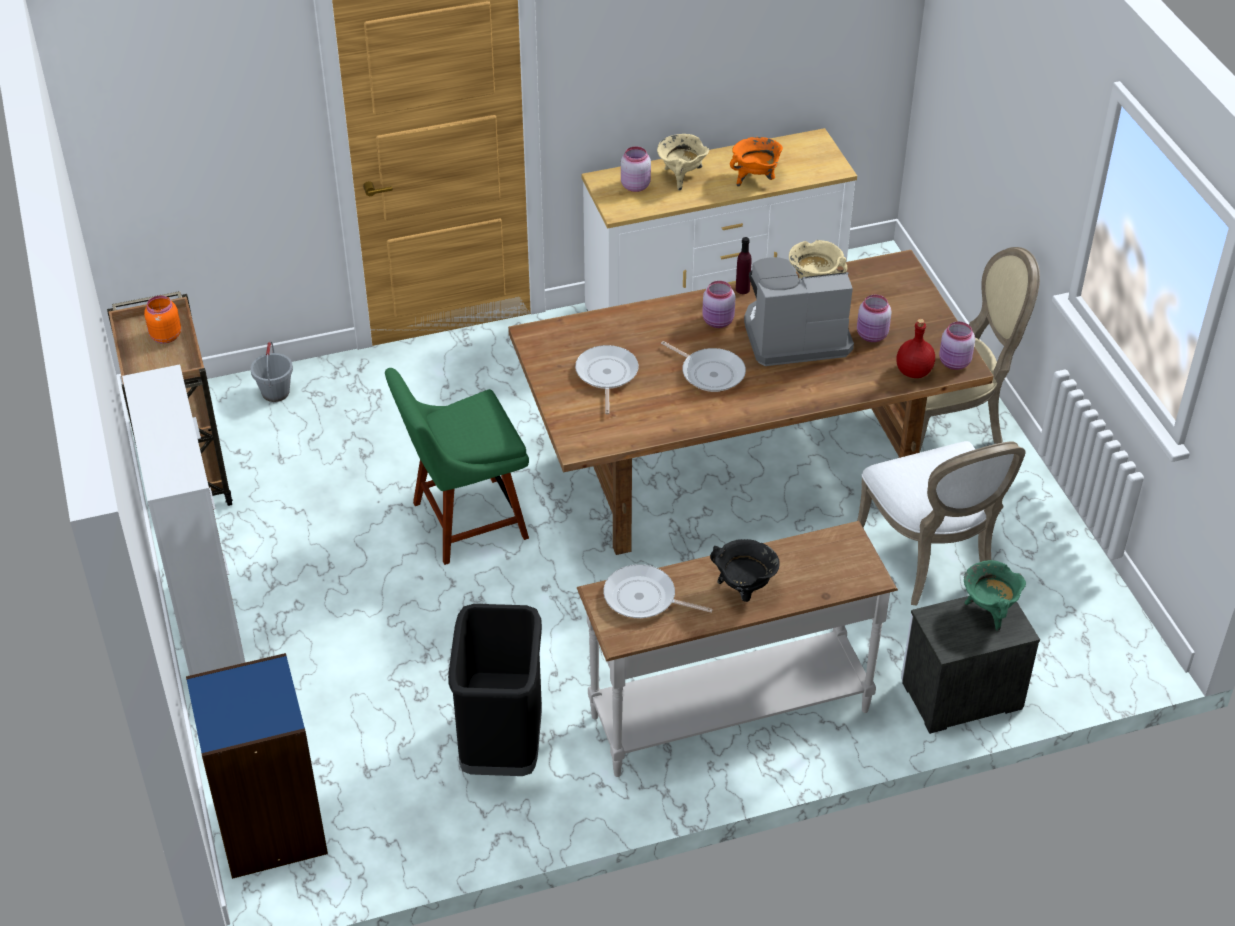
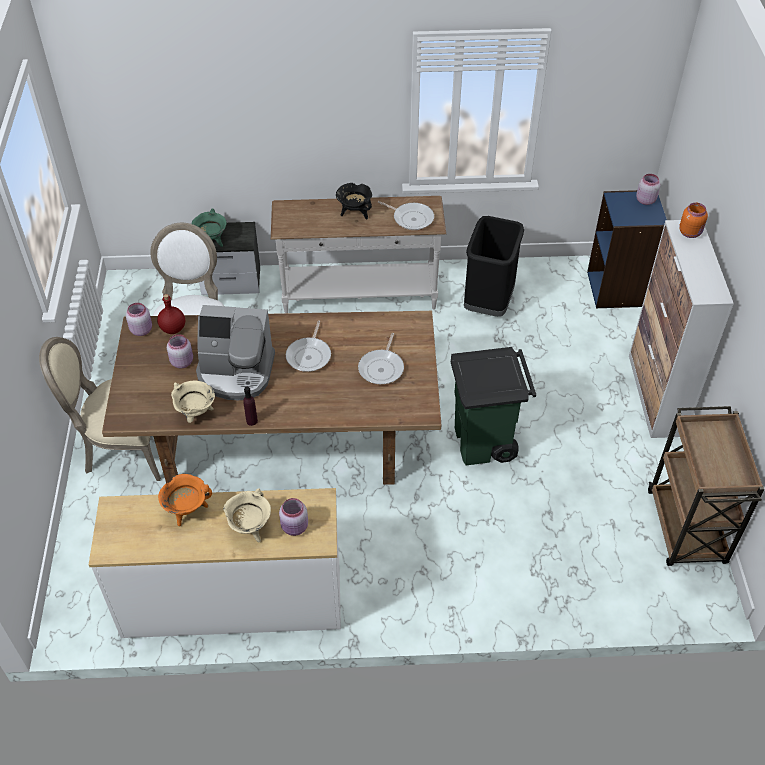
camera: 165 degrees left, 5 degrees up
(165, 336) = (712, 463): orange jar -> orange jar (690, 232)
(275, 392) = (617, 591): grey bucket -> none
(464, 522) = (485, 442): green chair -> green trash can
(710, 373) = (309, 355): frying pan -> frying pan turned 135 degrees counterclockwise
(718, 321) = (284, 396): pink jar -> pink jar (645, 200)

